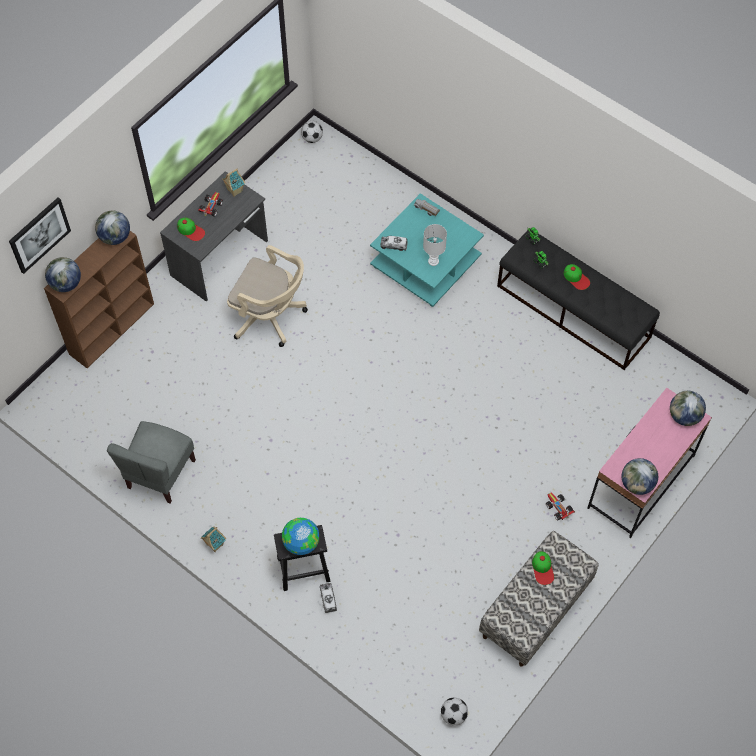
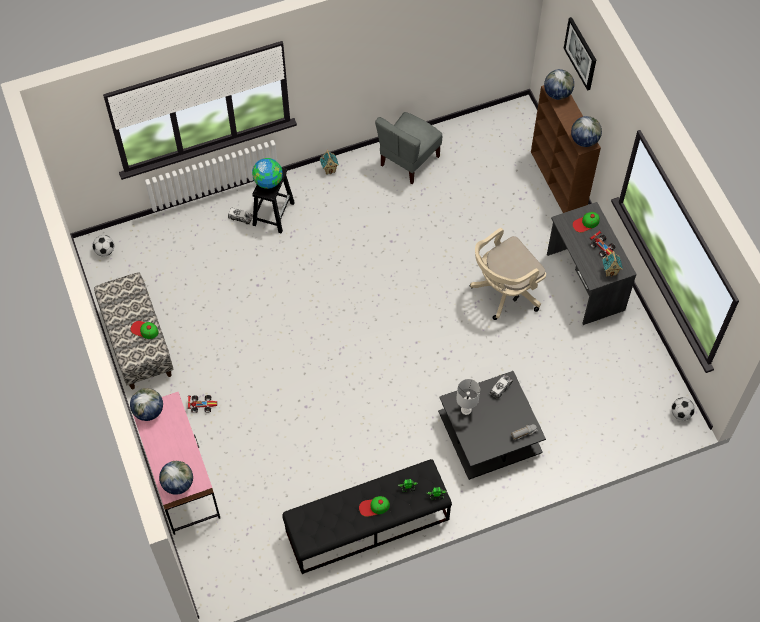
camera: 120 degrees right, 0 degrees up
(160, 474) = (408, 160): grey chair -> grey chair turned 105 degrees counterclockwise
(426, 264) = (488, 434): turquoise coffee table -> black coffee table

